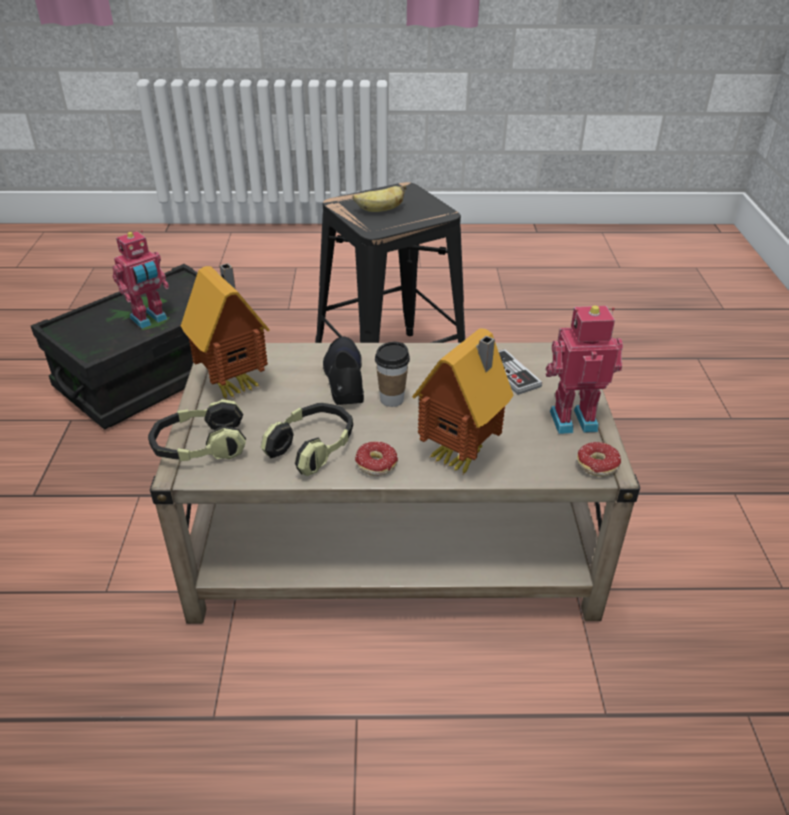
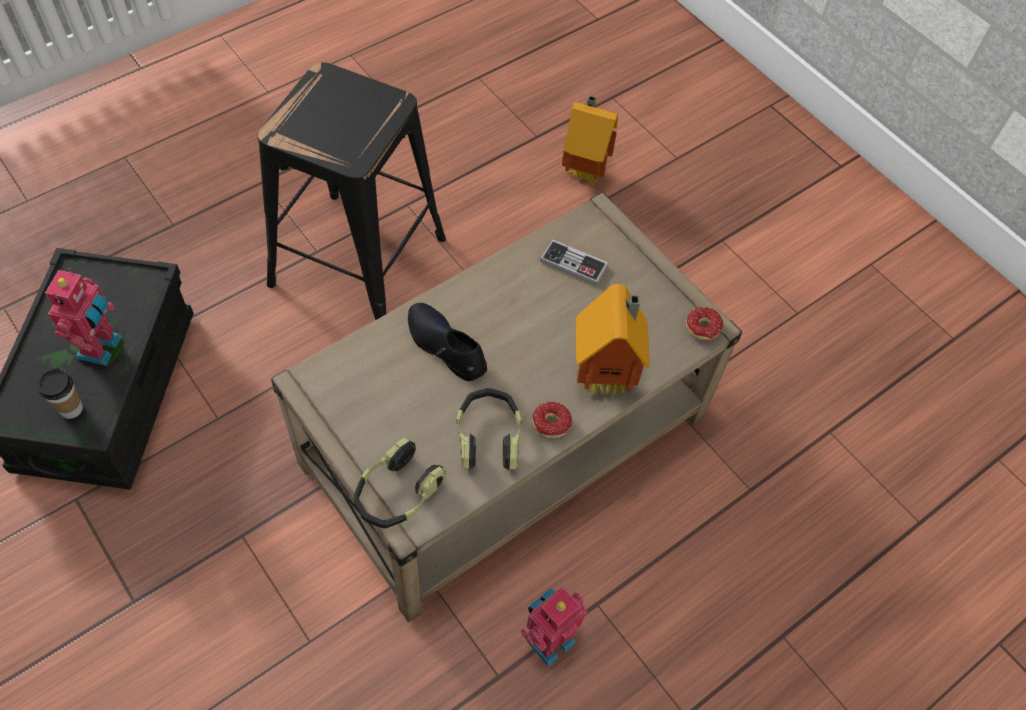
camera: 40 degrees left, 20 degrees up
(236, 385) = (360, 409): toy house -> toy house (585, 172)
(380, 210) = (332, 126): banana -> none
(392, 399) = (505, 348): cup -> cup (71, 409)
(572, 418) = (654, 289): toy robot -> toy robot (548, 639)

